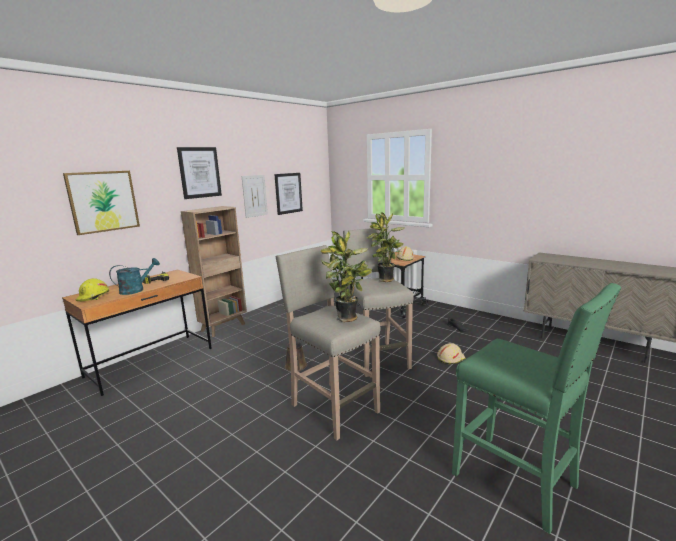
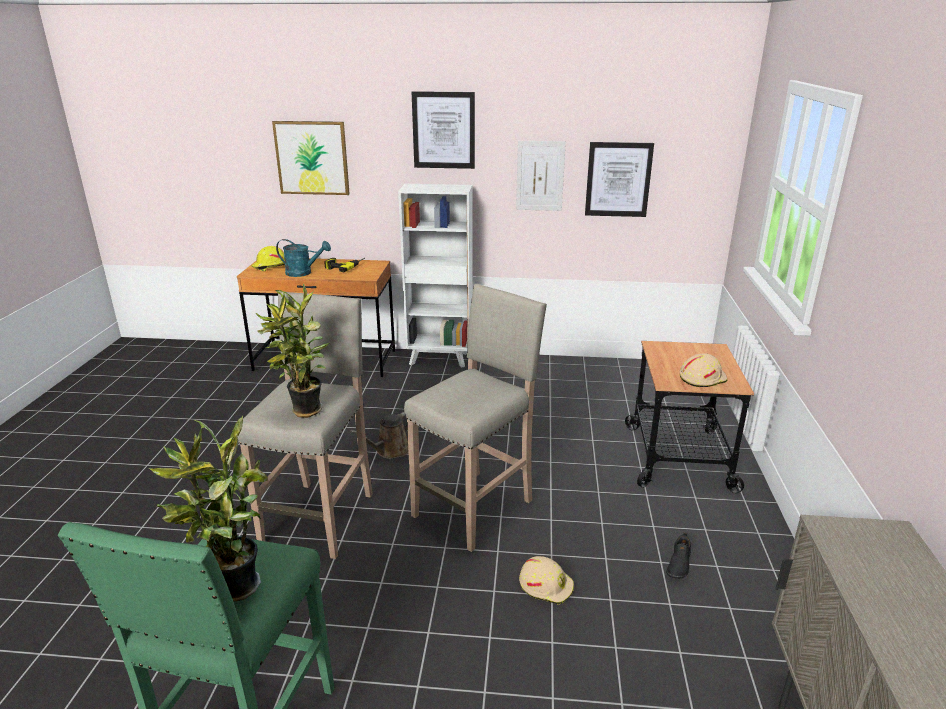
camera: 55 degrees right, 10 degrees up
(224, 327) = (440, 359): brown bookcase -> white bookcase
(385, 280) = (494, 393): potted plant -> potted plant (232, 589)

